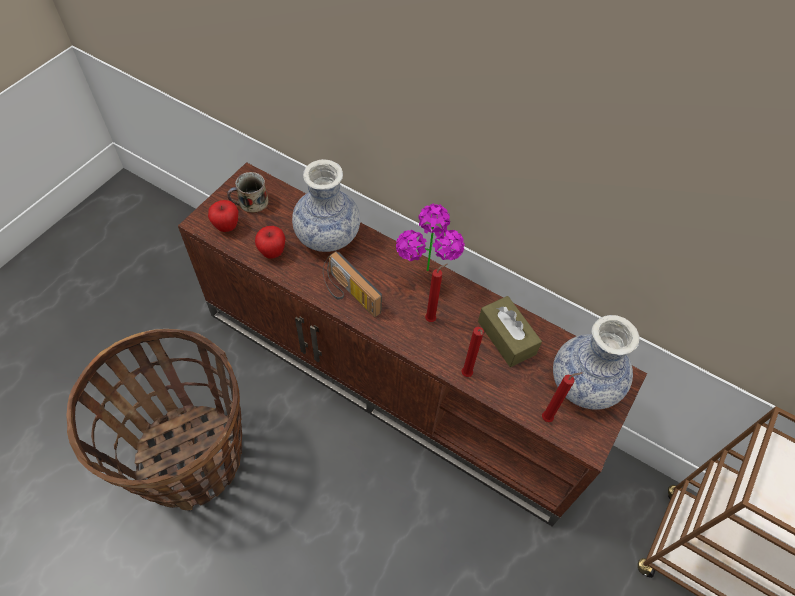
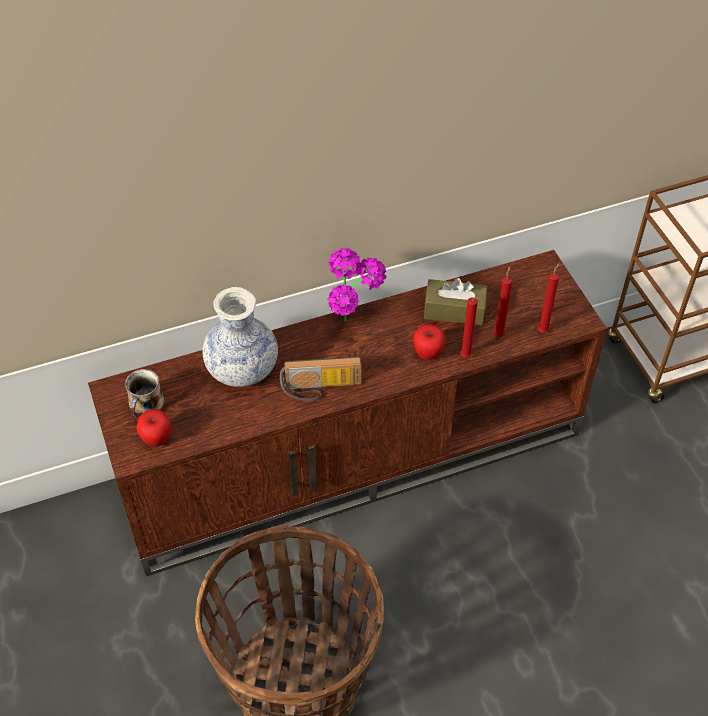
camera: 50 degrees left, 5 degrees down
(272, 252) = (223, 419): apple -> apple (428, 354)
(432, 319) = (396, 347): red candle -> red candle (499, 334)
(584, 384) = (533, 291): vase -> none

